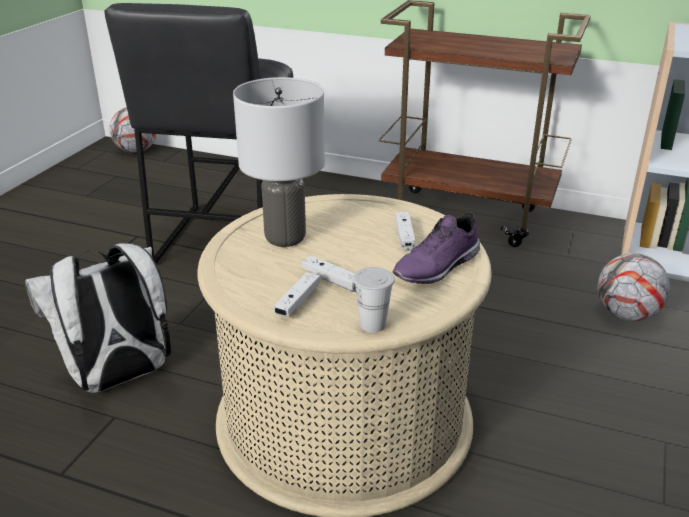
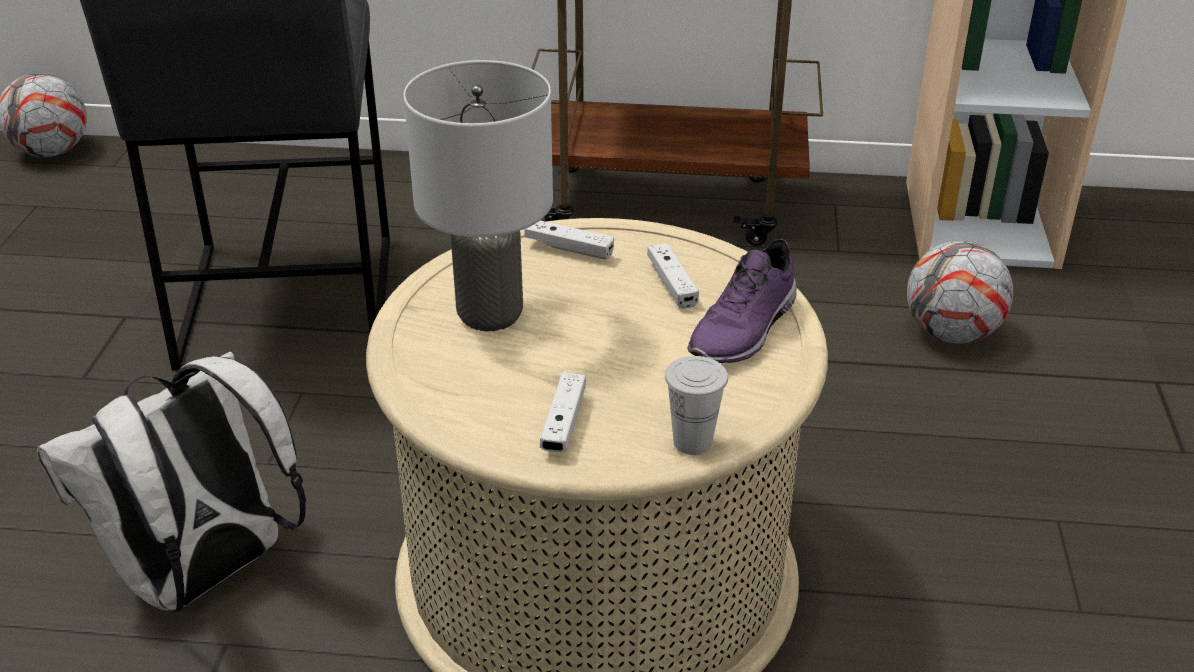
camera: 15 degrees left, 5 degrees up
(331, 280) = (596, 377): white game controller -> white game controller (569, 248)

